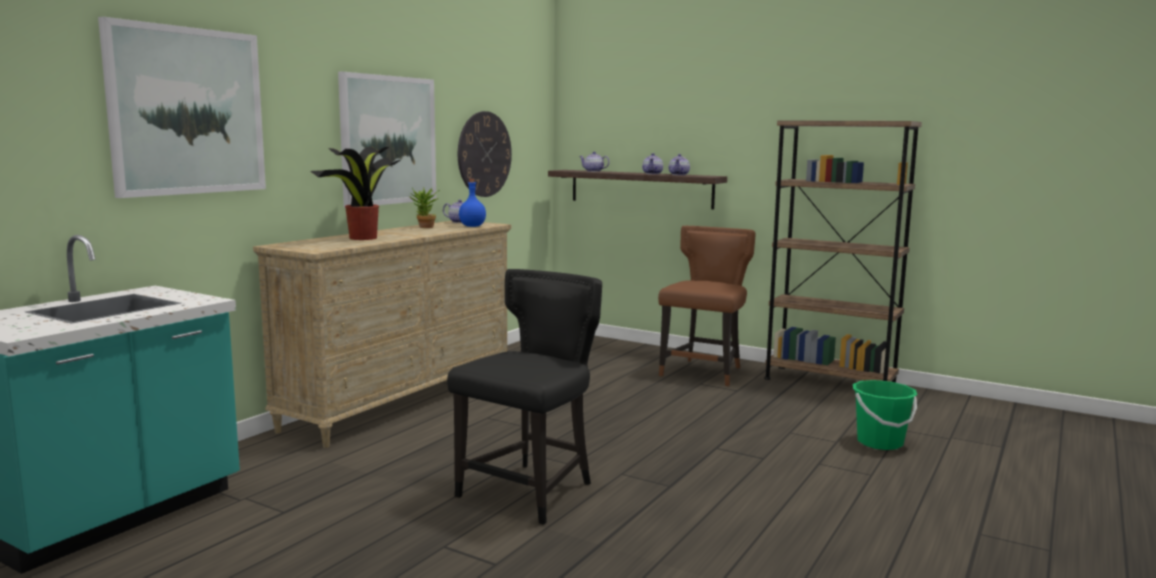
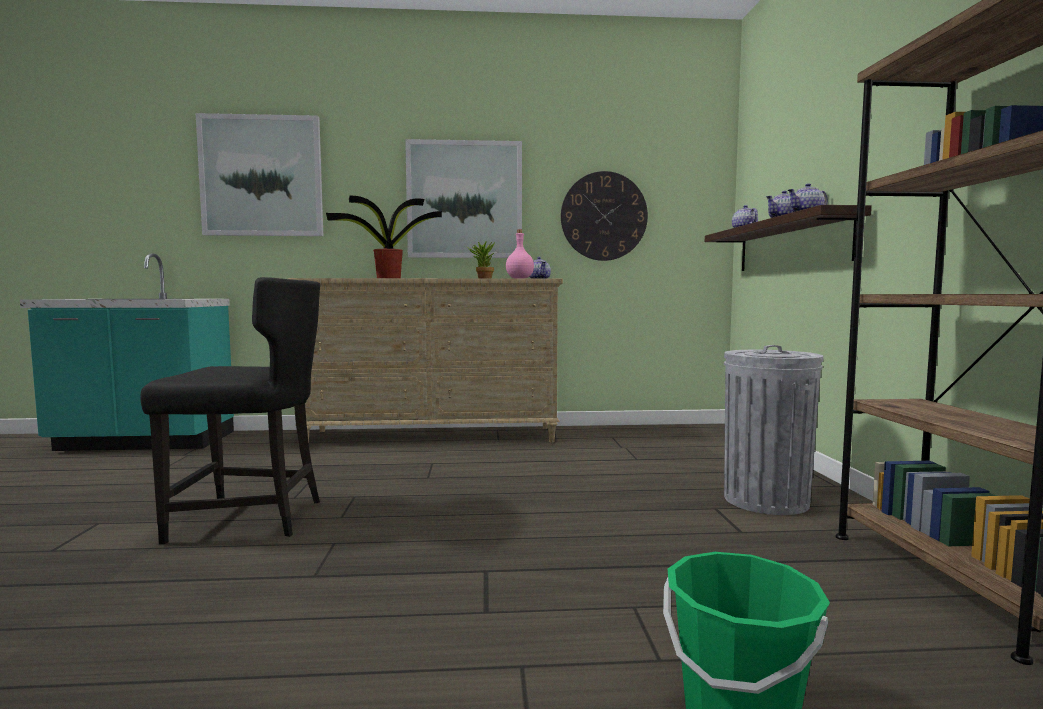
camera: 55 degrees right, 5 degrees down
(472, 226) = (519, 278): blue bottle -> pink bottle
(704, 372) = (766, 500): brown chair -> grey trash can

